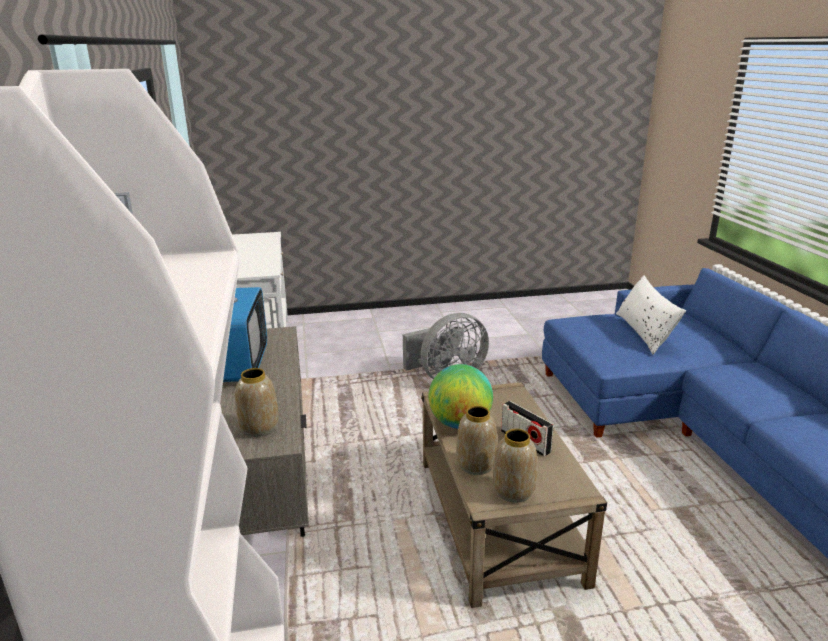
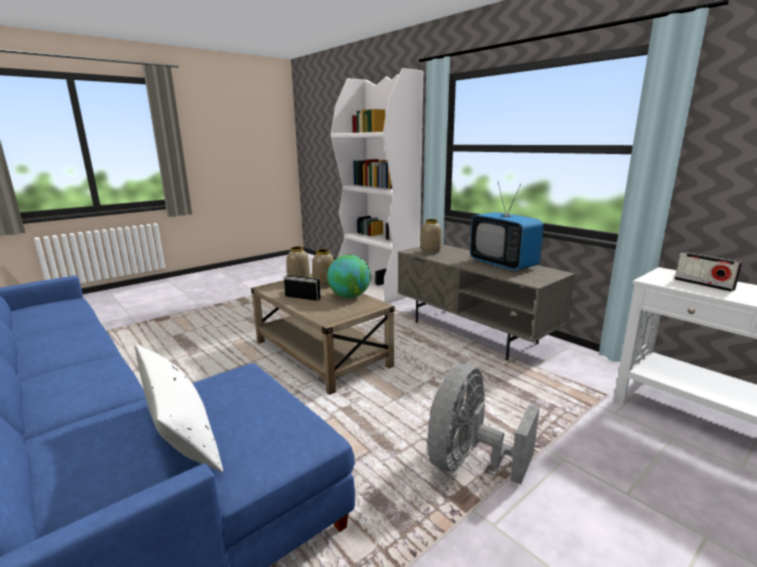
camera: 150 degrees right, 5 degrees down
(252, 263) = (703, 284): none -> radio

